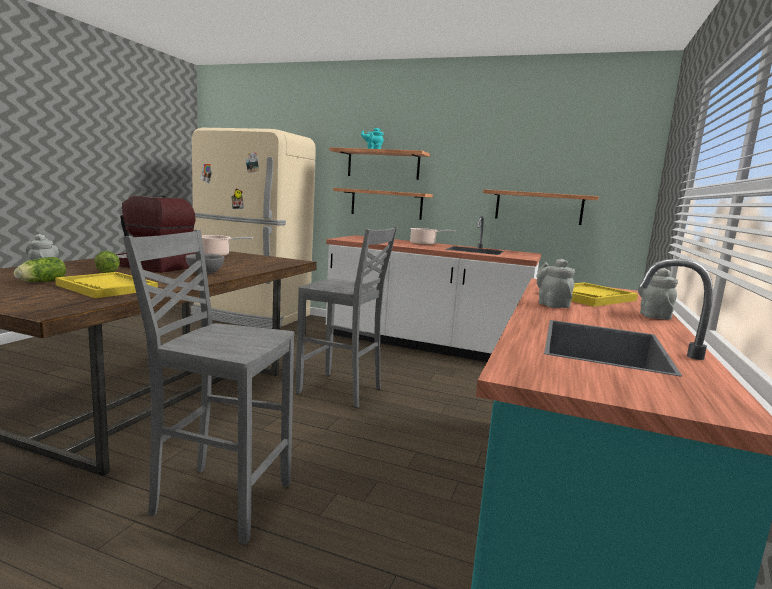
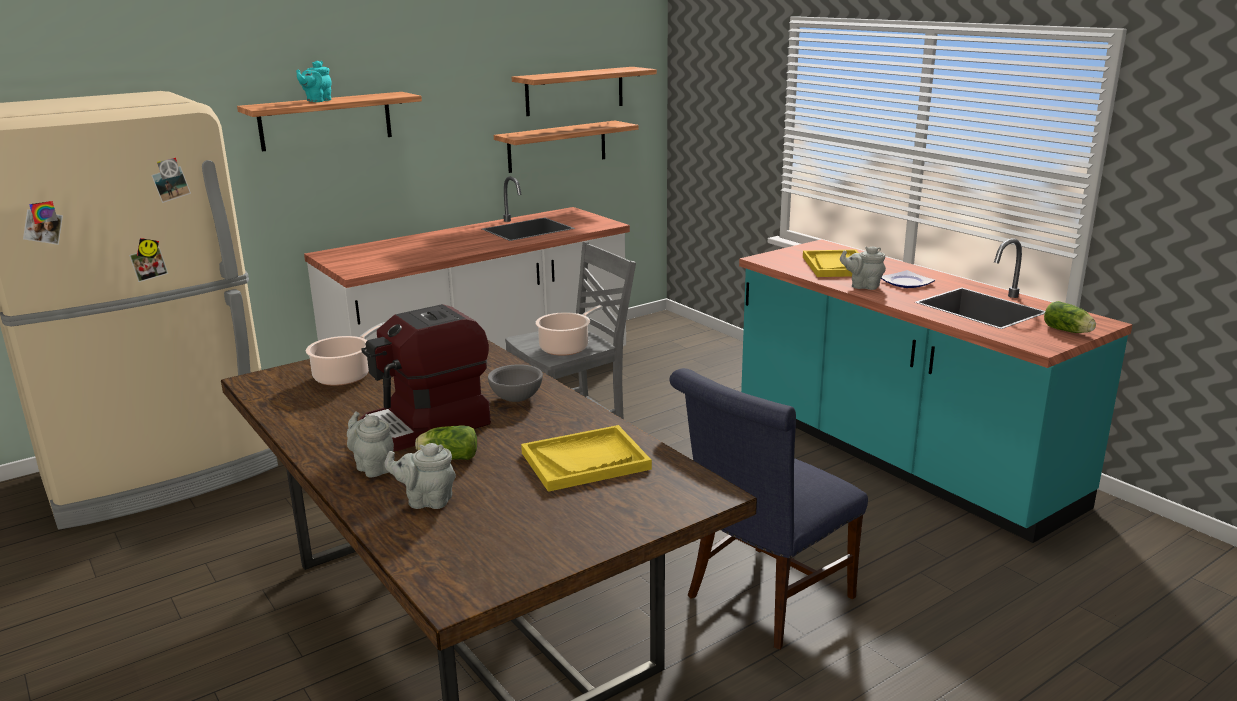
camera: 55 degrees left, 10 degrees up
(40, 282) = (517, 501): lettuce -> lettuce (1068, 331)
(219, 499) = (763, 600): grey stool -> blue chair
(386, 204) = (344, 186): shelf -> shelf (574, 91)
(424, 244) = (453, 238): cooking pot -> cooking pot (566, 347)
(605, 316) = (907, 283): none -> plate
(654, 315) = (908, 268): grey teapot -> grey teapot (373, 467)

